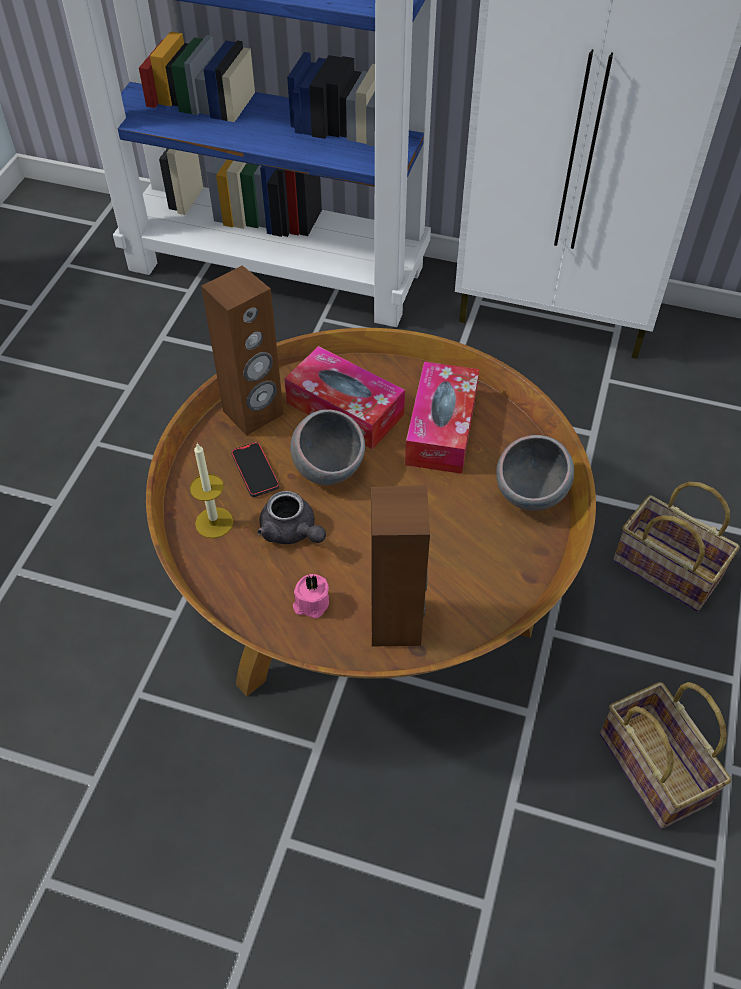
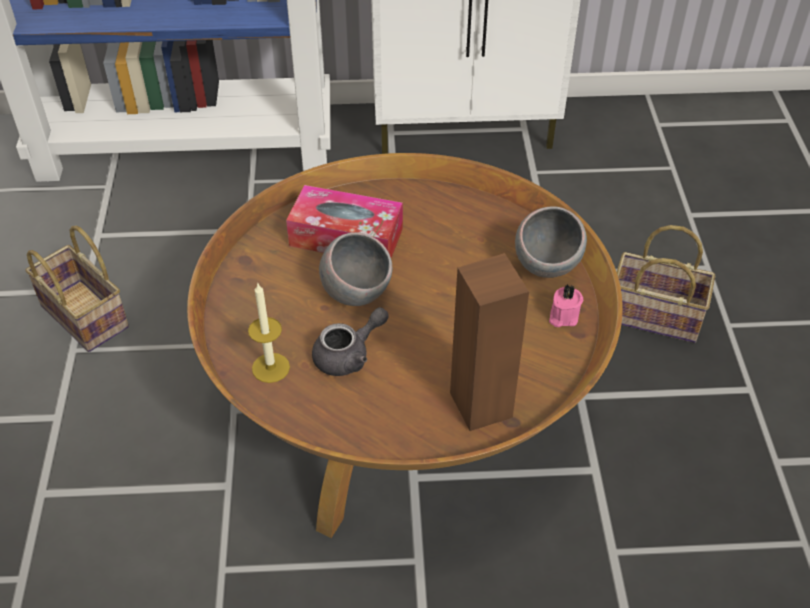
camera: 20 degrees left, 5 degrees down
(253, 413) = (262, 262): brown speaker -> none
(255, 471) = (288, 312): phone -> none
(292, 532) = (349, 355): grey teapot -> grey teapot turned 60 degrees counterclockwise
(311, 604) = (397, 411): pink candle -> pink candle (562, 316)
(441, 428) = (442, 231): tissue box -> none
(657, 770) = (721, 482): basket -> basket (87, 316)

